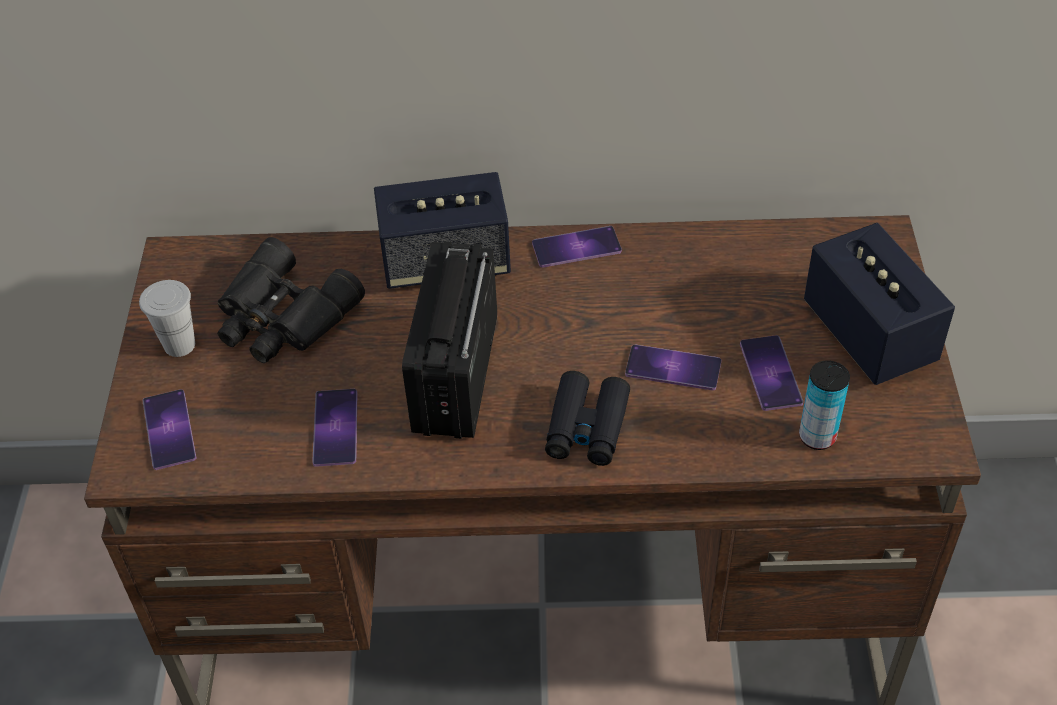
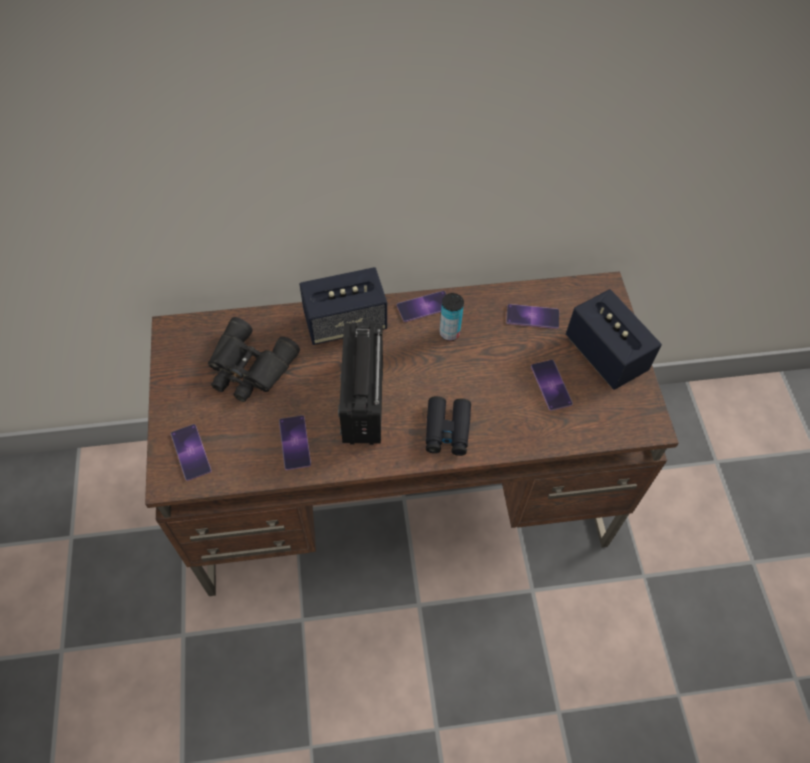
camera: 10 degrees left, 10 degrees up
(179, 345) = (187, 392): white cup -> none
(673, 368) = (493, 386): phone -> phone (532, 316)
(817, 436) = (583, 425): can -> can (449, 333)

